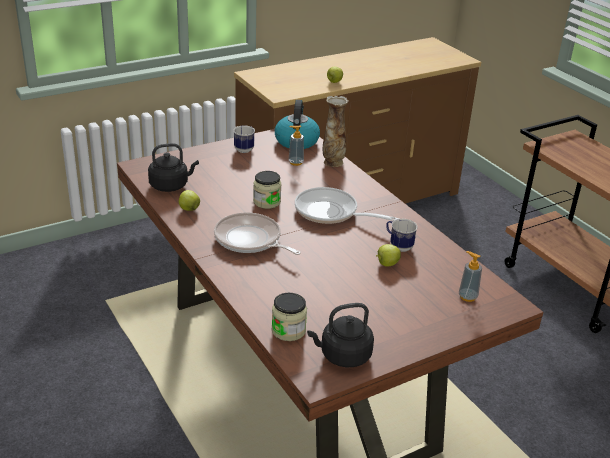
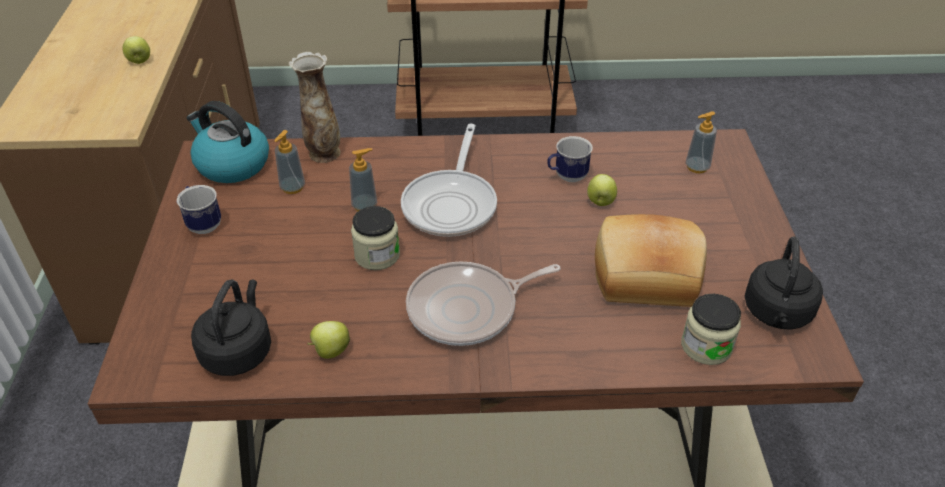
camera: 60 degrees left, 10 degrees up
(302, 187) = (364, 206): none -> soap dispenser
(330, 296) = (645, 278): none -> bread
(331, 213) = (452, 204): frying pan -> frying pan turned 45 degrees counterclockwise

